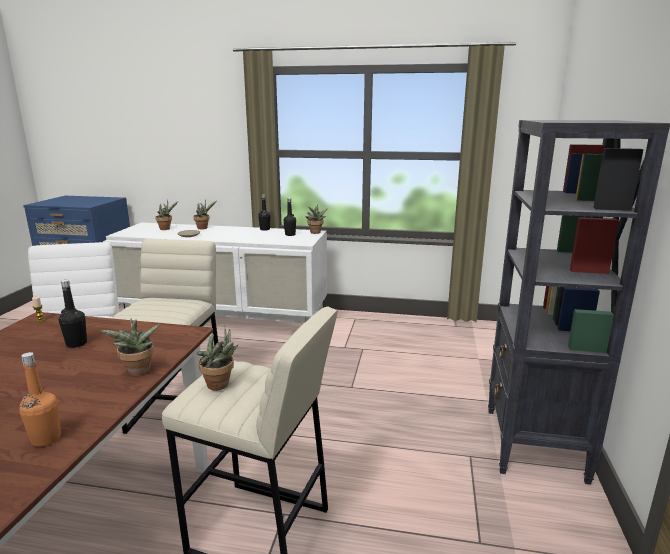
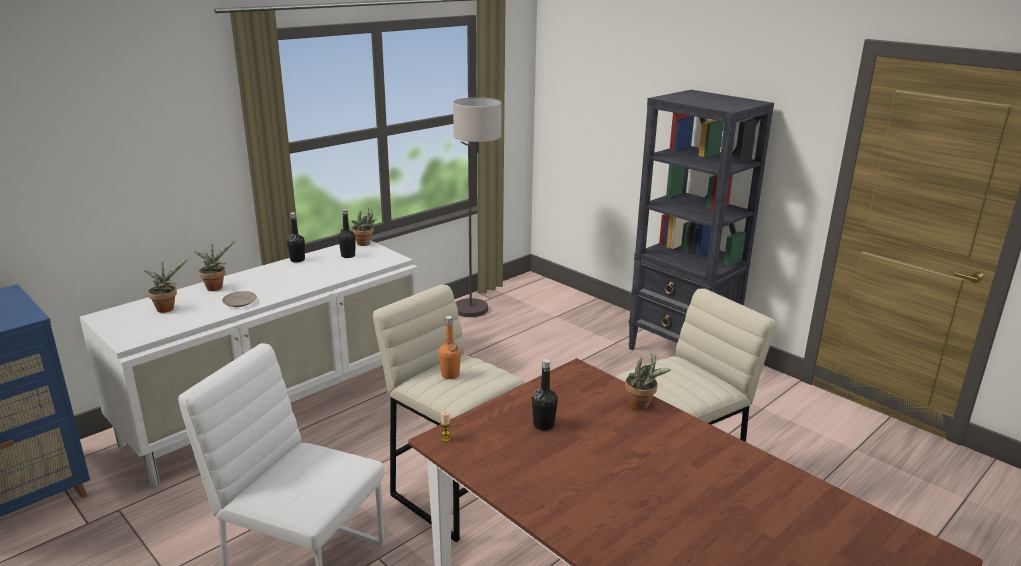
camera: 55 degrees left, 5 degrees up
(46, 439) = (723, 456): orange bottle -> orange bottle (450, 375)
(221, 385) = (676, 383): potted plant -> none
(423, 329) = (475, 313): none -> grey floor lamp

